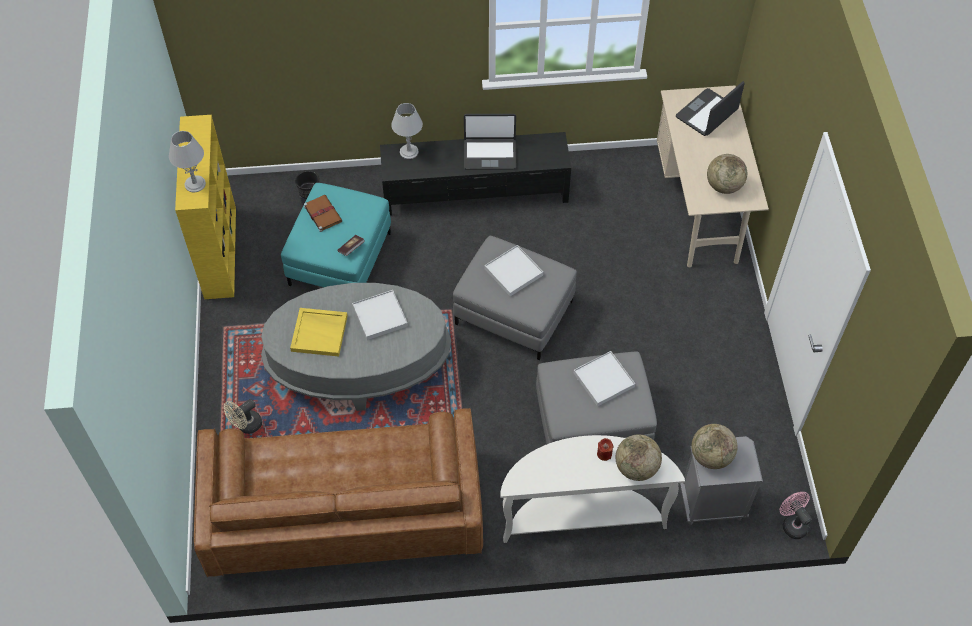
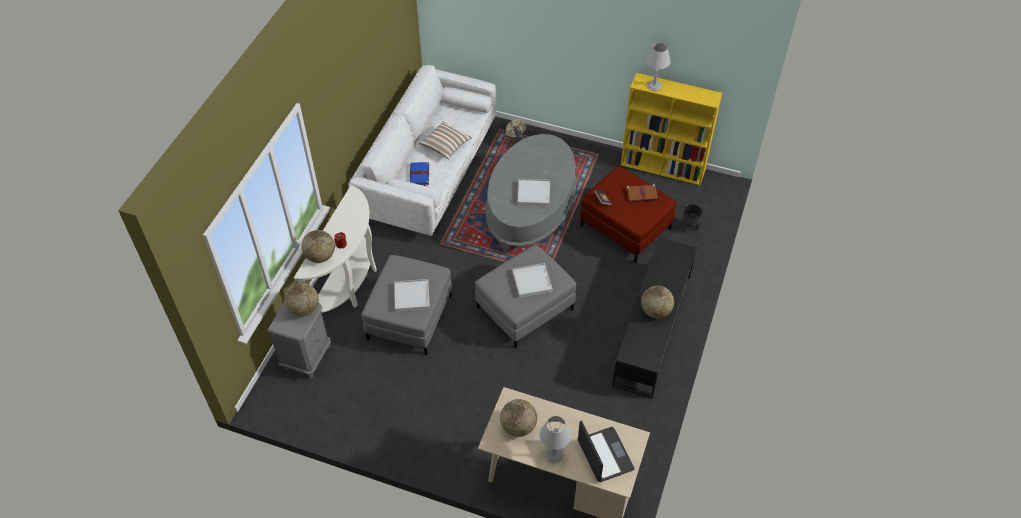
camera: 115 degrees right, 5 degrees down
(320, 333) = (538, 161): yellow tray -> none
(330, 462) = (445, 146): none -> pillow
(340, 258) = (626, 227): turquoise ottoman -> red ottoman
(345, 513) = (429, 172): brown sofa -> white sofa
(401, 469) = (419, 175): none -> blue book
(409, 151) = (681, 262): grey table lamp -> grey table lamp (553, 455)
(489, 154) = (655, 311): laptop -> globe
(792, 523) = (260, 398): pink fan -> none

